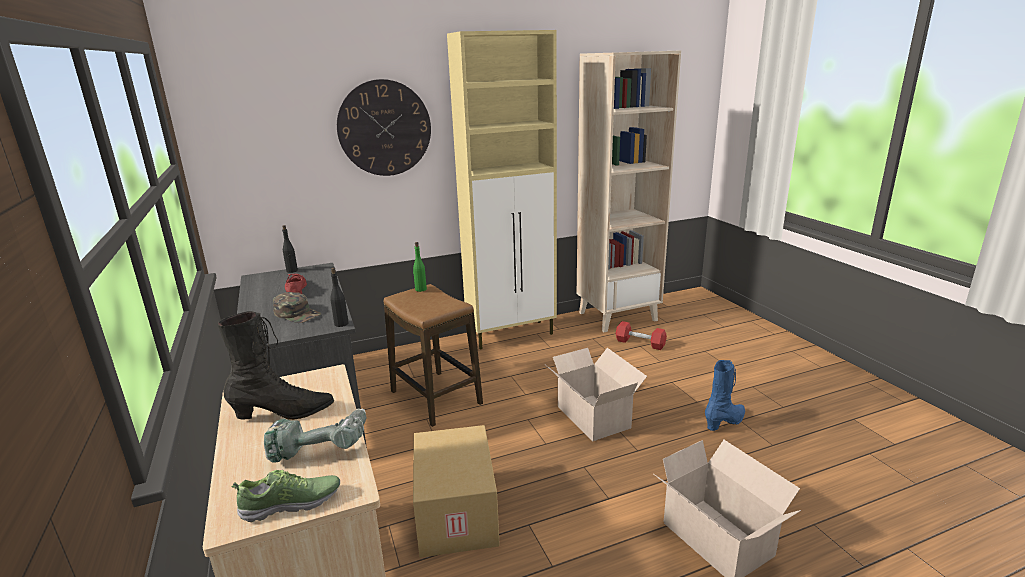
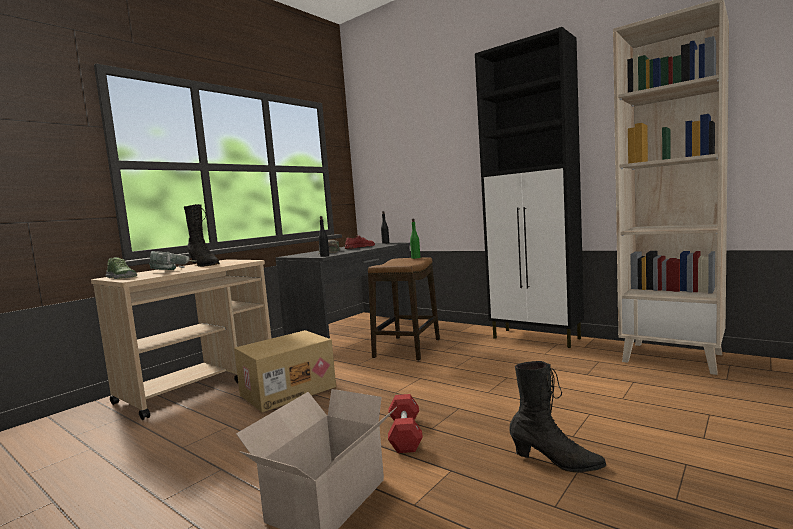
camera: 60 degrees right, 15 degrees down
(384, 128) = (451, 144): wall clock -> none
(512, 334) = (537, 338): beige cabinet -> black cabinet
(592, 416) = (460, 396): cardboard box -> none
(640, 343) = (639, 380): red dumbbell -> red dumbbell (405, 434)
(725, 422) = (556, 462): blue boot -> black boot

